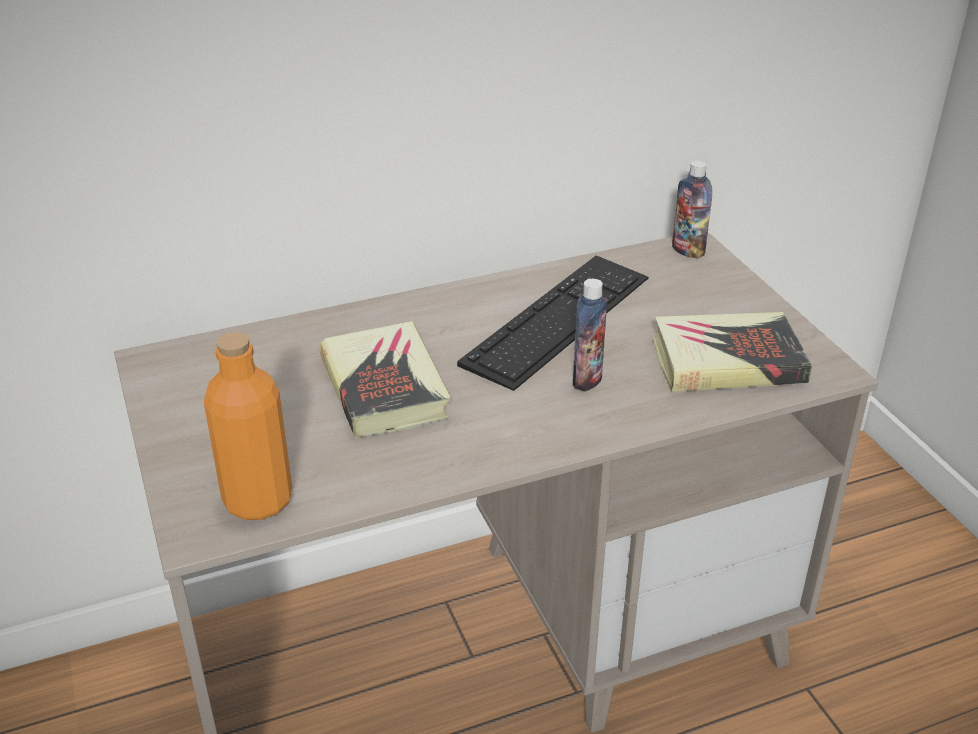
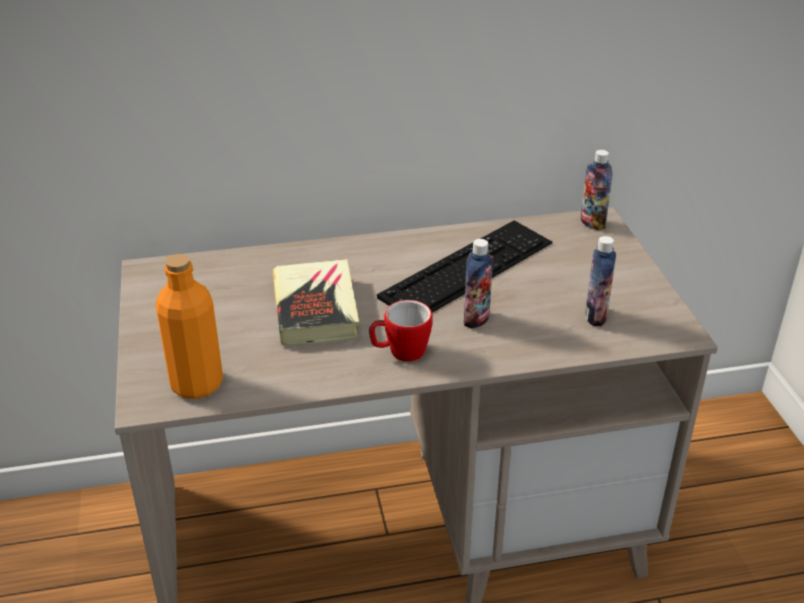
camera: 10 degrees right, 0 degrees up
(506, 430) = (400, 352): none -> mug
(727, 361) = (595, 316): book -> bottle

